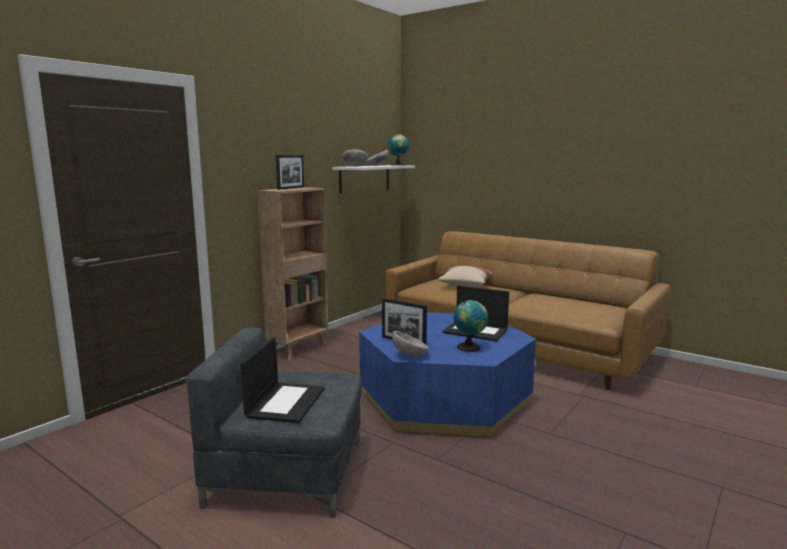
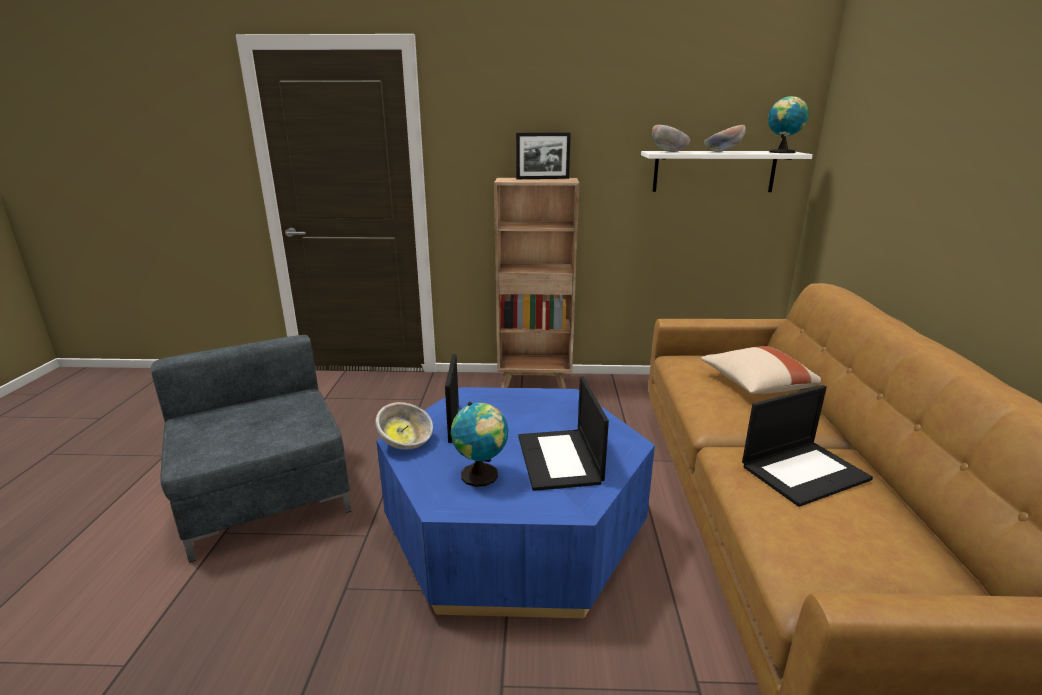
camera: 55 degrees right, 10 degrees up
(285, 402) = (229, 425): laptop -> laptop (804, 471)

